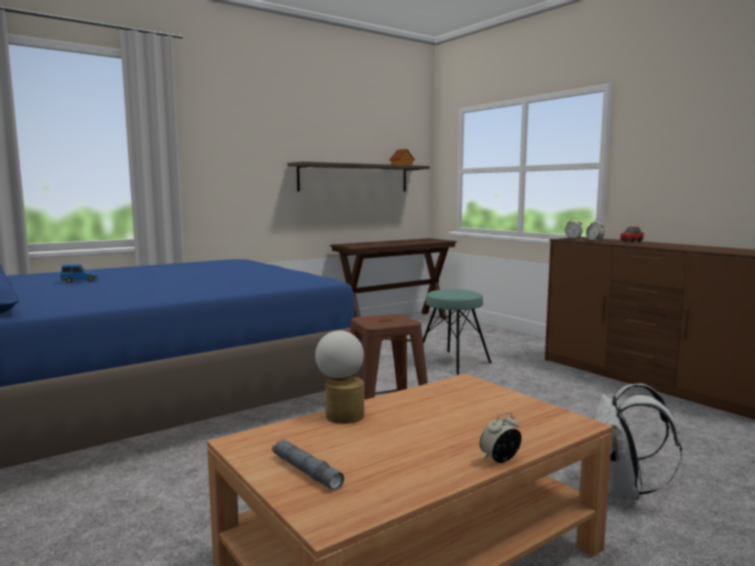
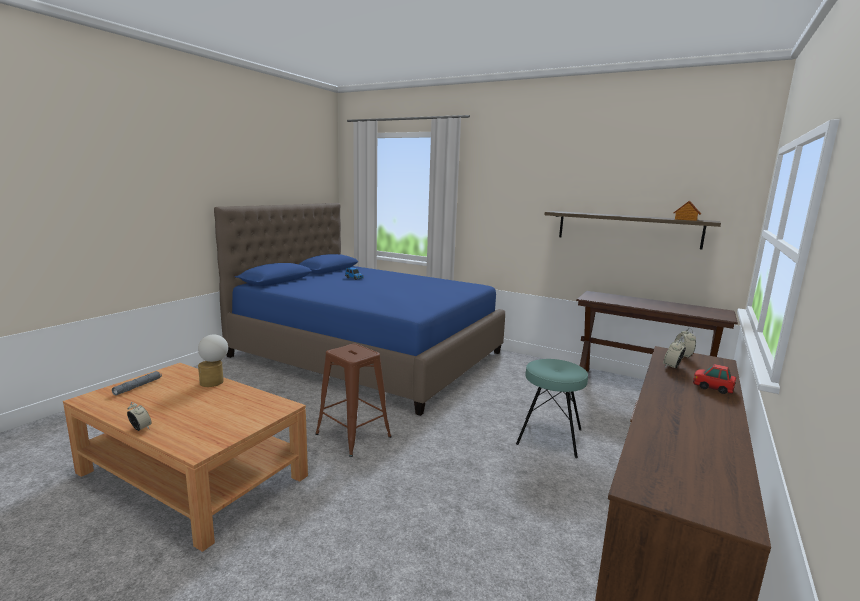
camera: 65 degrees right, 5 degrees up
(621, 492) = (295, 562): white backpack -> none

